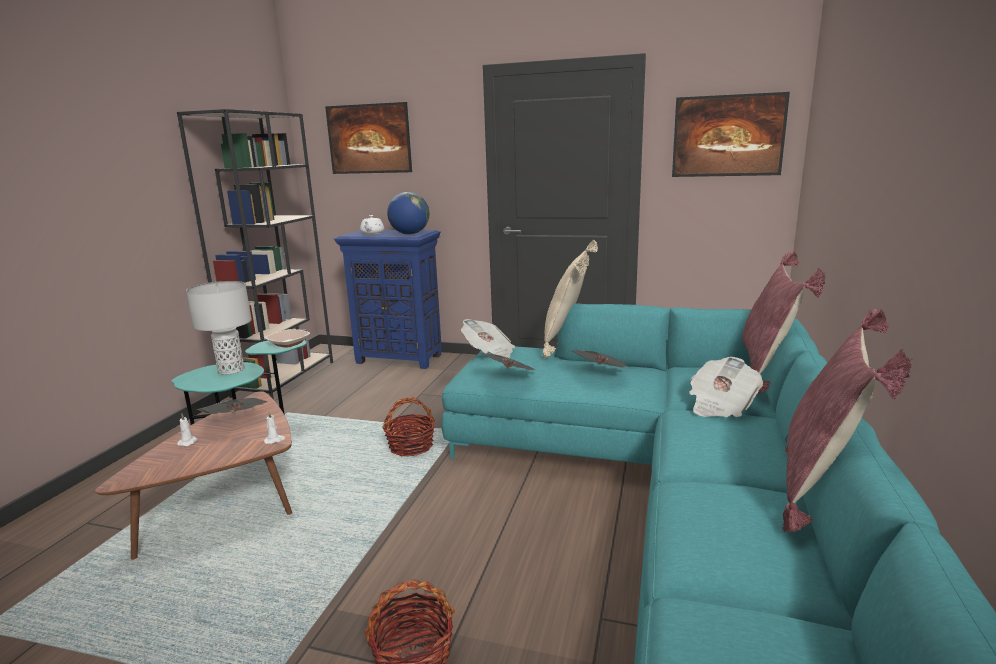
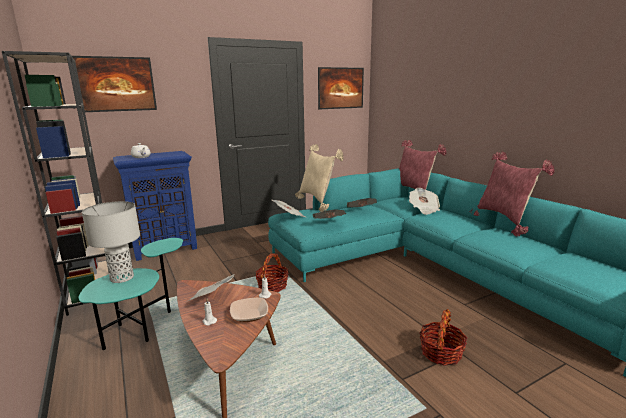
camera: 45 degrees left, 0 degrees up
(288, 343) = (170, 242): bowl -> bowl (249, 315)
(410, 234) = (174, 154): globe -> none

